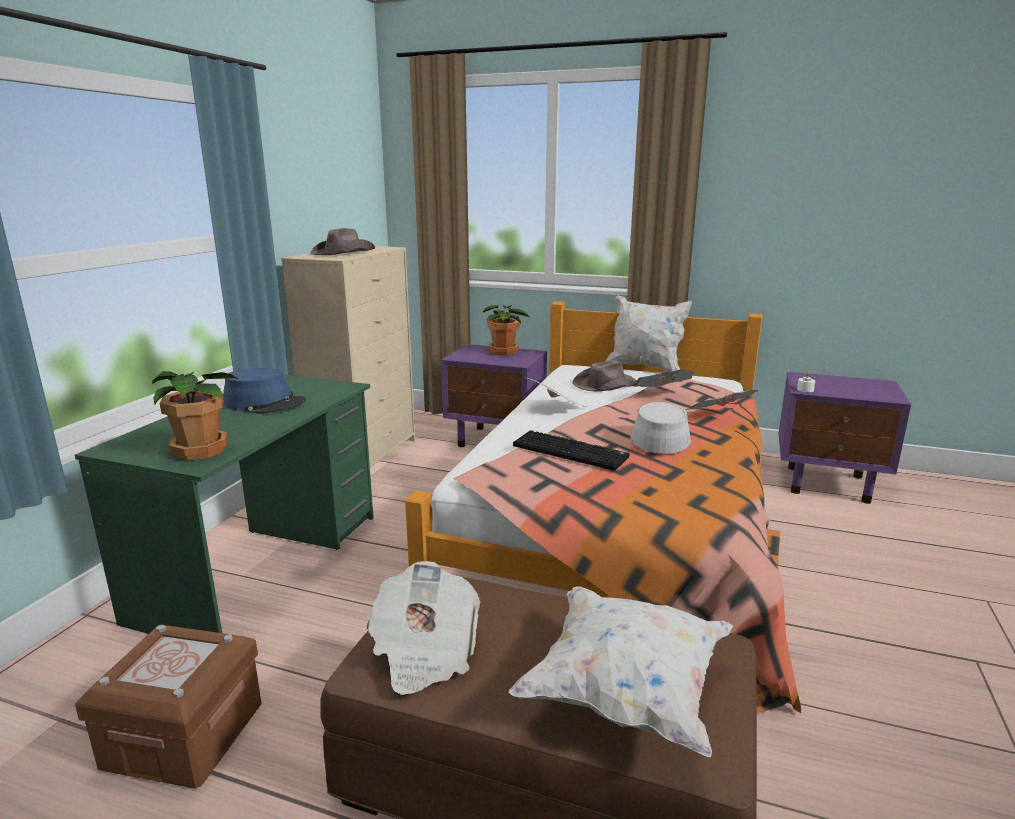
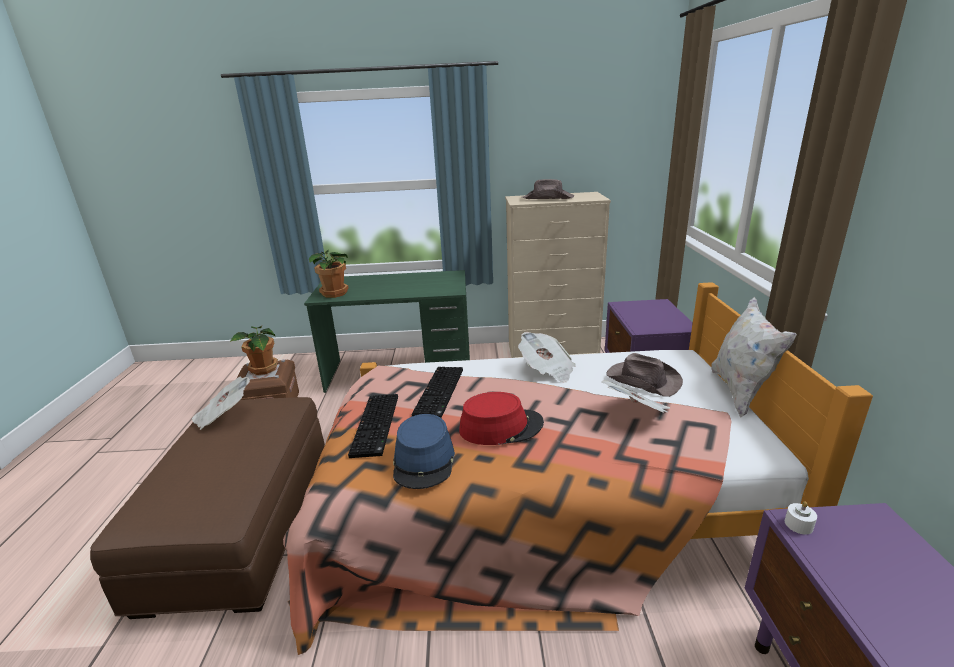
camera: 70 degrees right, 5 degrees up
(265, 403) = (409, 284): blue hat -> blue hat (424, 461)
(504, 352) = (665, 316): potted plant -> potted plant (263, 369)
(617, 491) = (377, 426): none -> keyboard
(626, 691) = (179, 485): white pillow -> none
(660, 436) = (501, 427): grey hat -> red hat
(719, 417) = (598, 457): newspaper -> none

